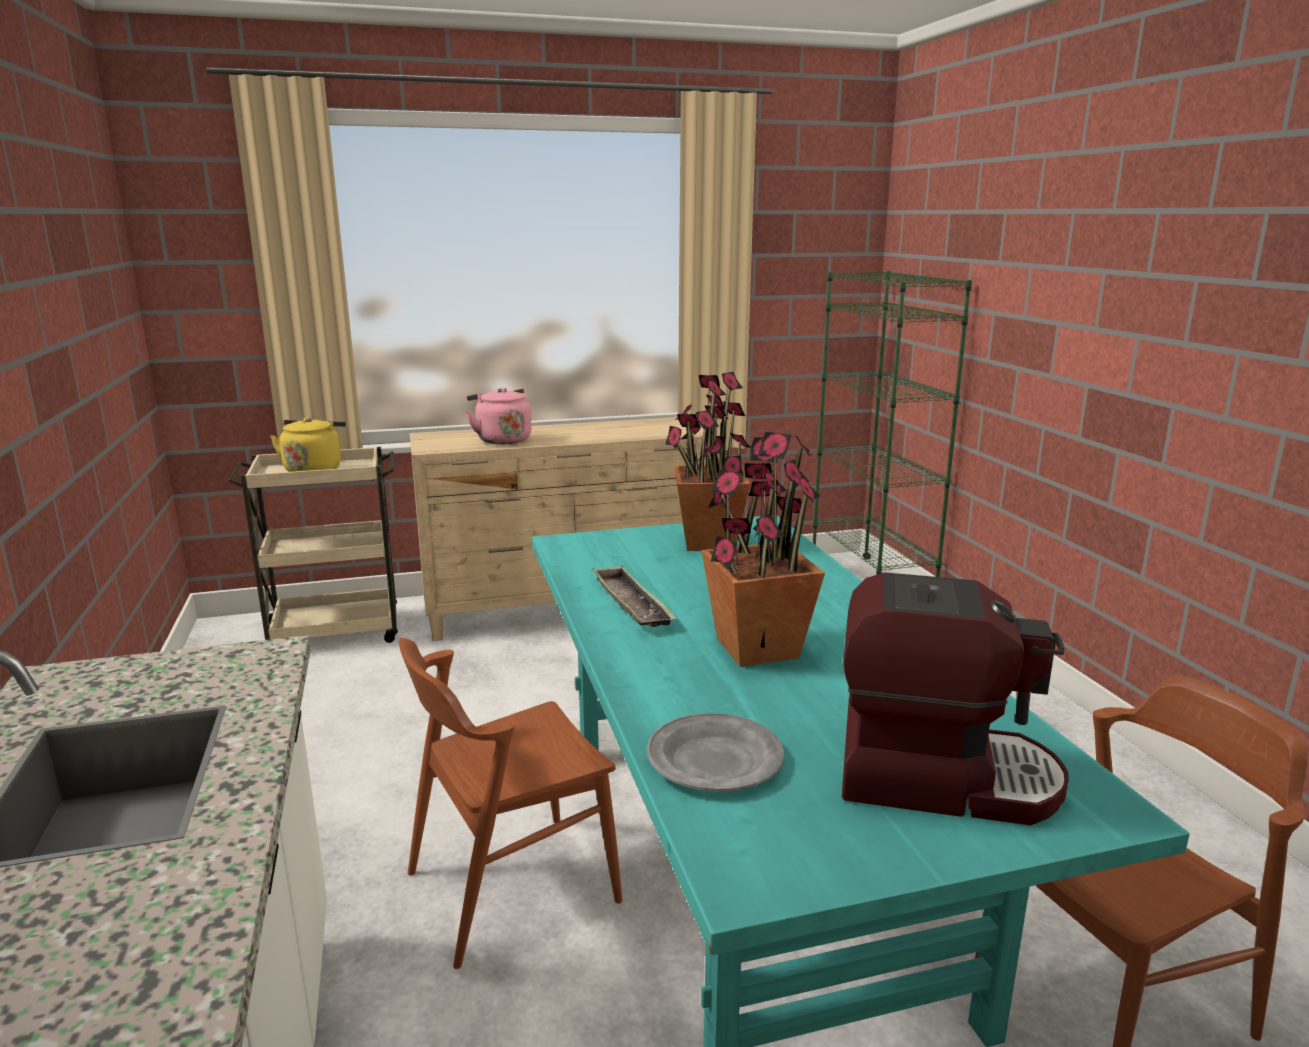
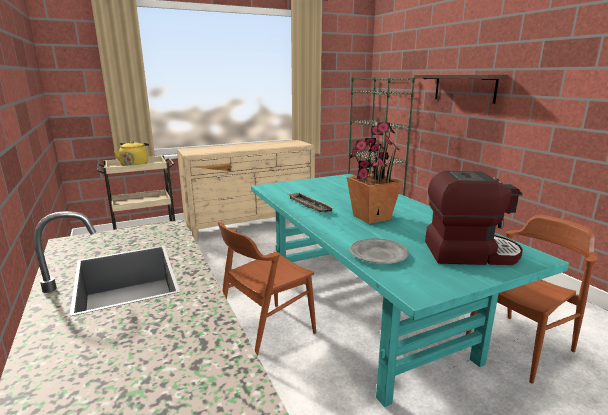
camera: 10 degrees left, 0 degrees up
(502, 440) = (221, 149): pink kettle -> none
(708, 542) = (328, 184): potted plant -> none
(1080, 315) = (464, 88): none -> shelf

